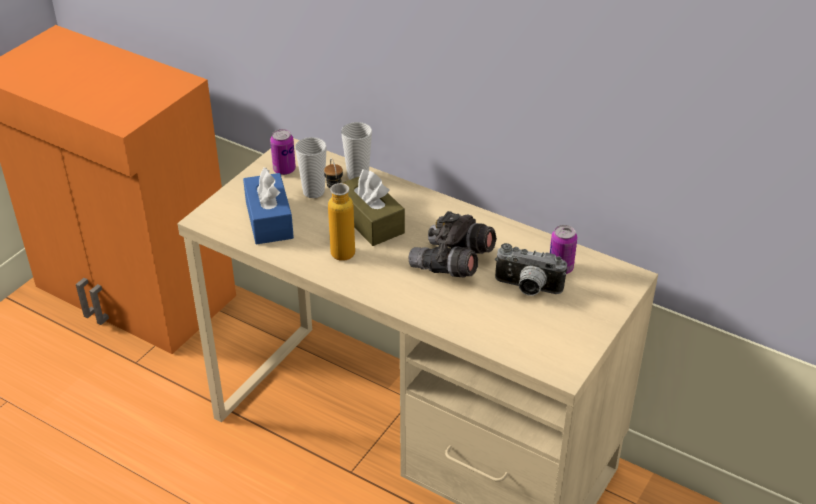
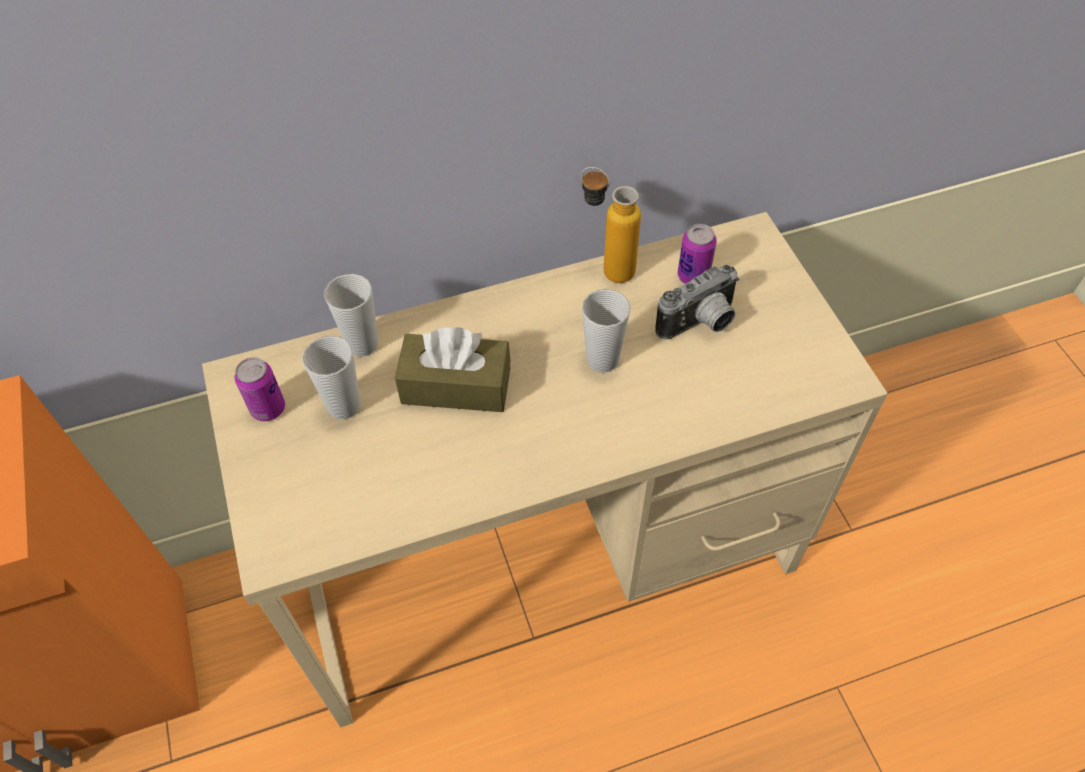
camera: 50 degrees left, 15 degrees up
(269, 220) = (348, 486): blue tissue box -> none
(340, 247) = (473, 445): bottle -> bottle (606, 269)
(452, 264) = (602, 360): grey binoculars -> cup

